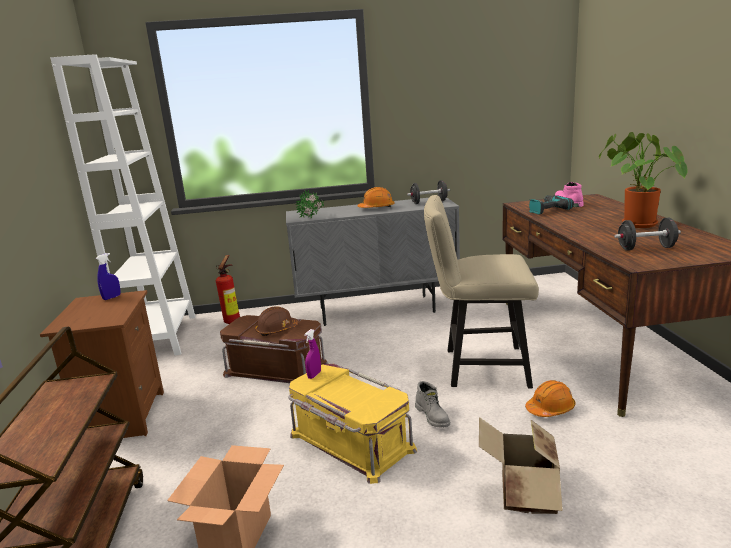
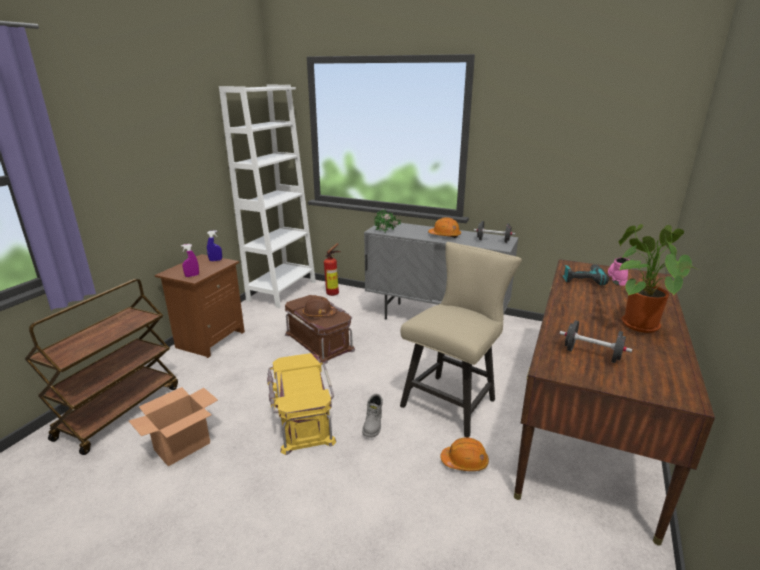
camera: 30 degrees right, 5 degrees up
(314, 375) = (296, 359): purple spray bottle -> purple spray bottle (192, 276)
(478, 367) = (453, 400): beige chair -> beige chair turned 90 degrees clockwise
(522, 496) = (358, 517): cardboard box -> none

